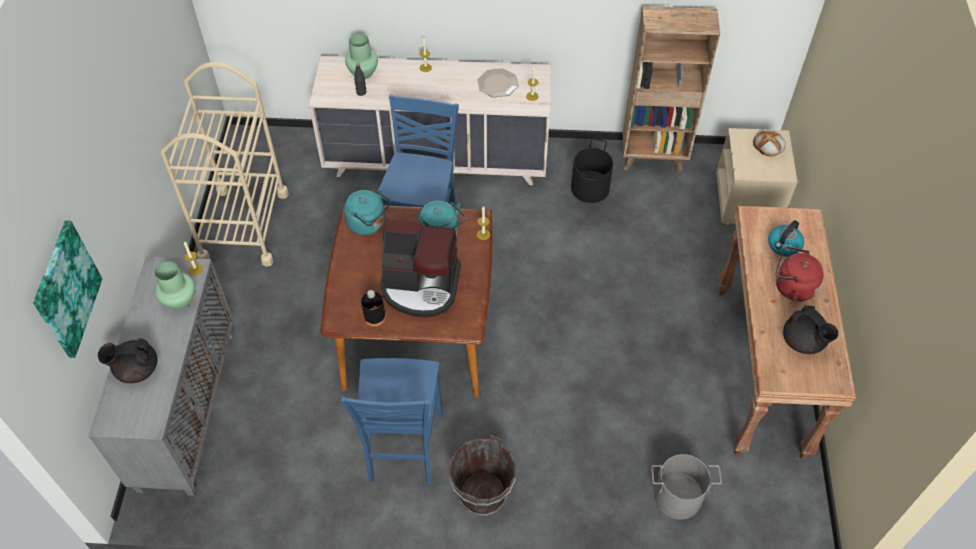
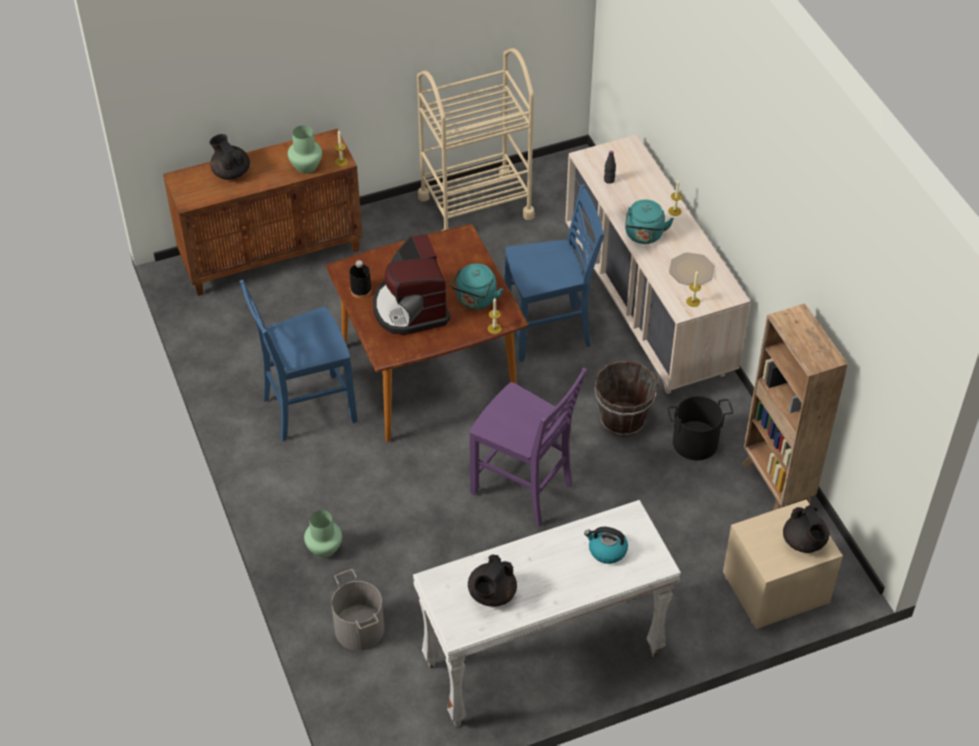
camera: 65 degrees right, 5 degrees down
(66, 289) = (222, 73): picture -> none
(186, 407) = (272, 255): grey cabinet -> brown cabinet
(363, 73) = (635, 172): green vase -> green vase (324, 549)
(369, 224) = (458, 248): turquoise kettle -> turquoise kettle (644, 236)
(482, 494) = (290, 480): brown bucket -> brown bucket (622, 420)
(581, 316) = (524, 489): none -> purple chair
(761, 371) = (543, 661): brown console table -> white console table
(768, 145) = (804, 542): bread -> black teapot
(791, 287) = (556, 569): red kettle -> none

